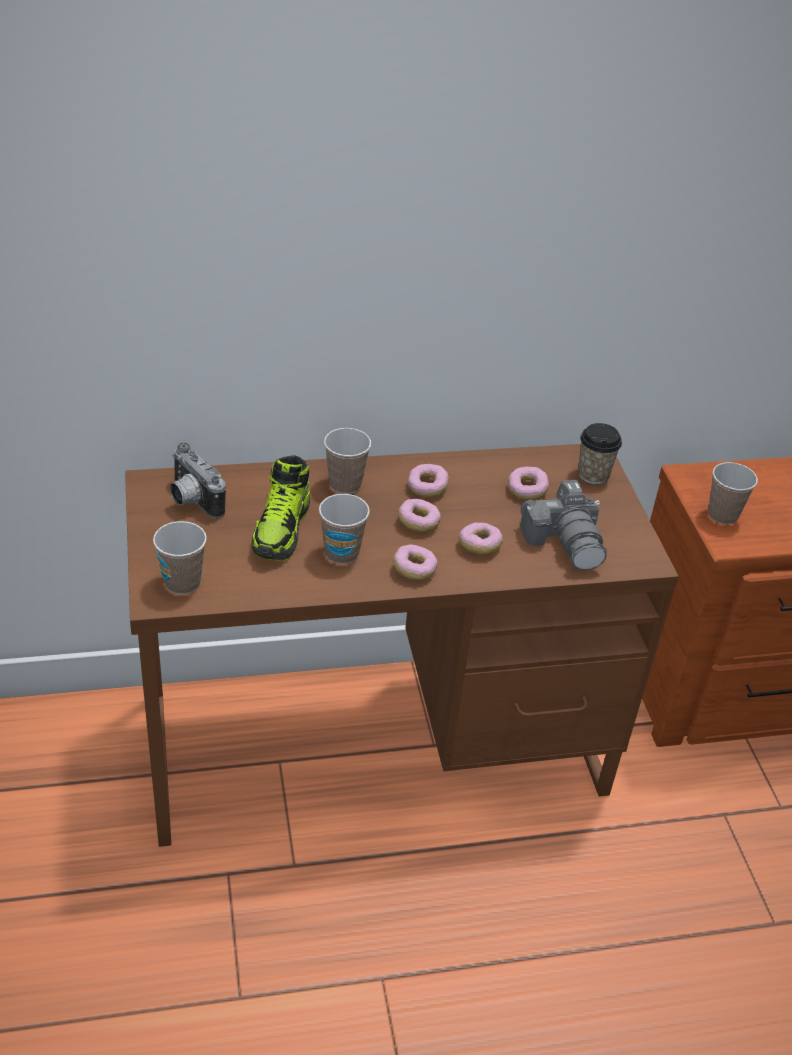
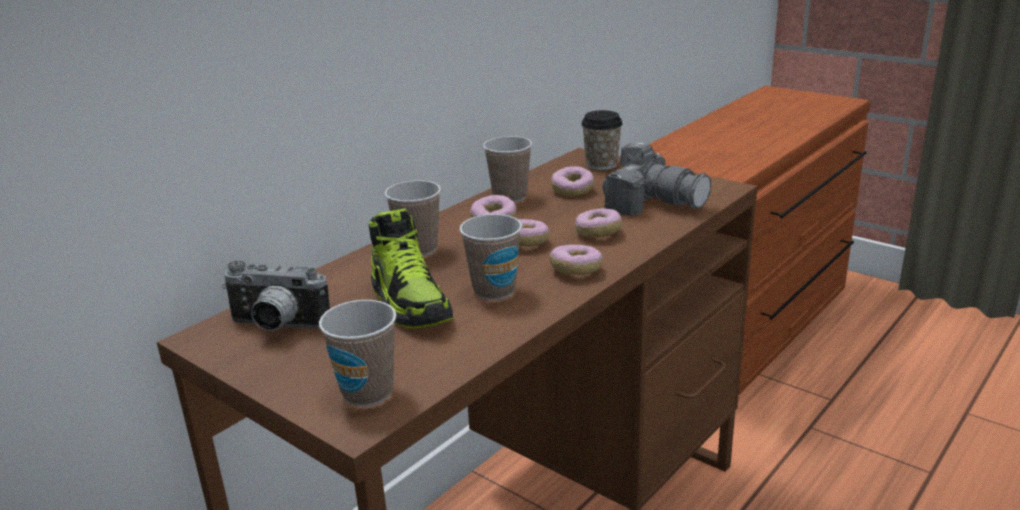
camera: 35 degrees left, 15 degrees down
(722, 515) = (694, 168): cup -> cup (510, 197)

